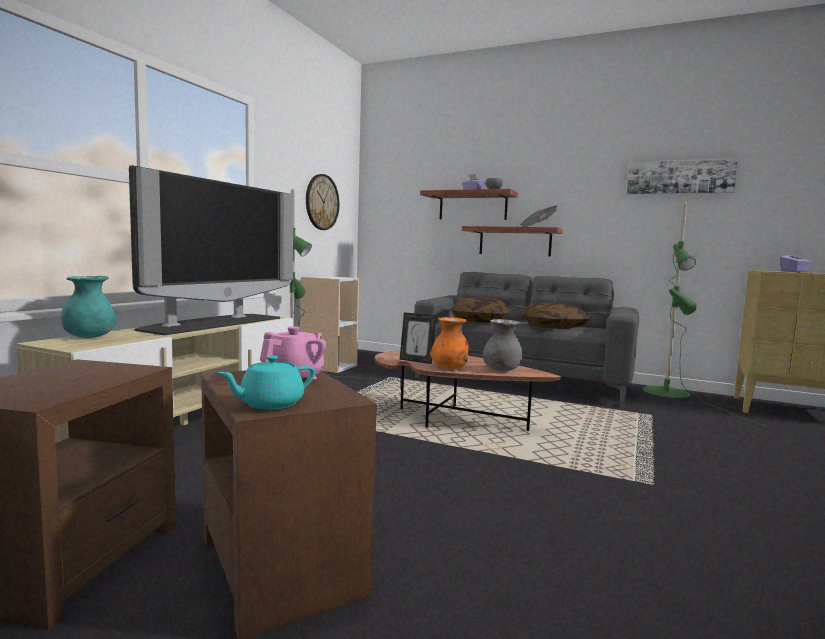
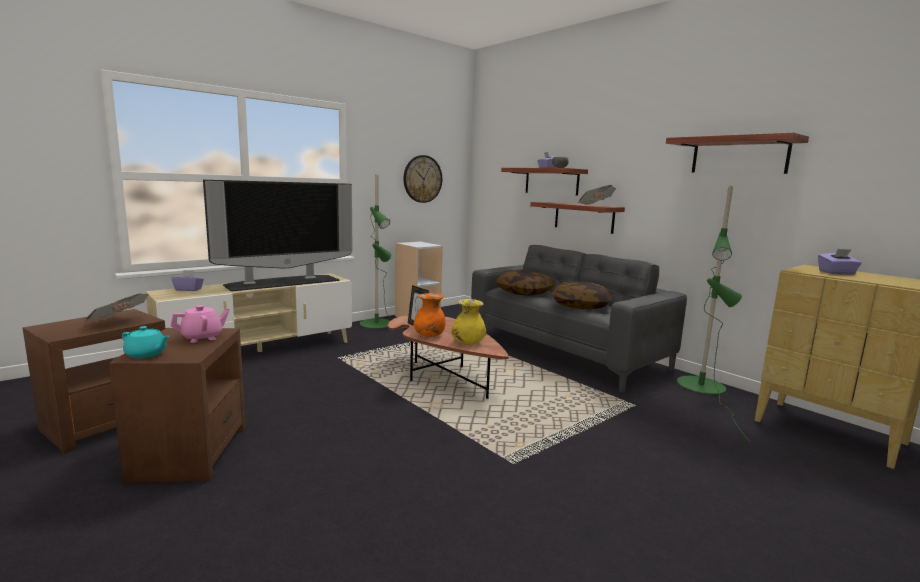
camera: 25 degrees right, 5 degrees up
(90, 337) = (188, 289): turquoise vase -> purple tissue box
(98, 375) = (118, 322): none -> newspaper
(270, 404) = (147, 354): turquoise teapot -> turquoise teapot turned 150 degrees counterclockwise
(501, 370) = (468, 343): grey vase -> yellow vase
(679, 177) = (739, 156): picture -> shelf

